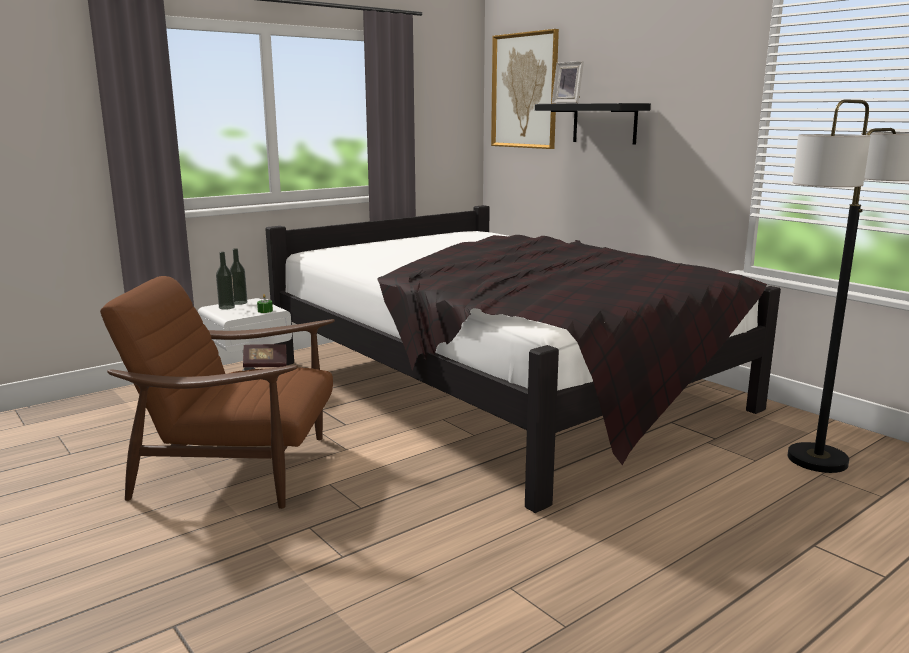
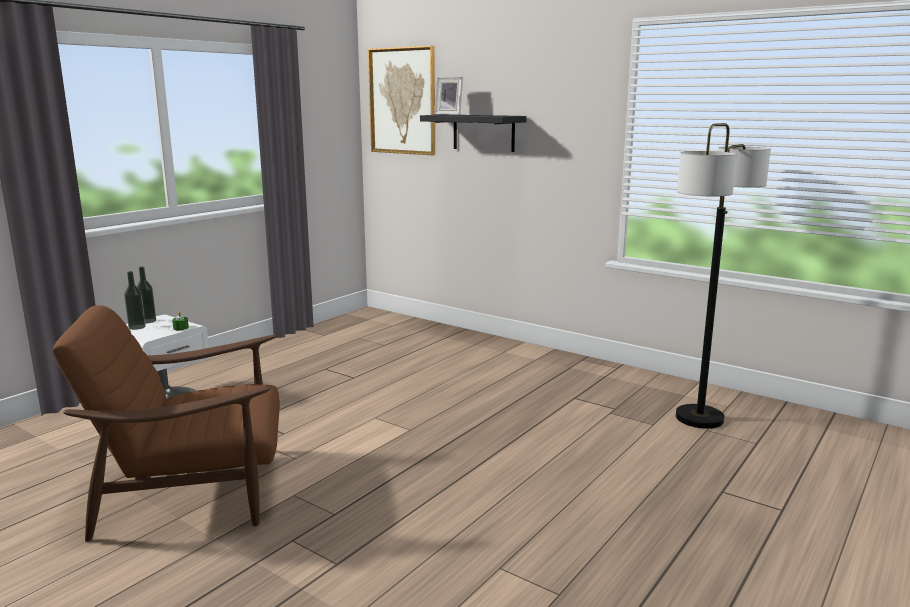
camera: 15 degrees left, 0 degrees up
(265, 365) = (210, 385): book -> none
(504, 385) = (418, 378): black bed -> none

